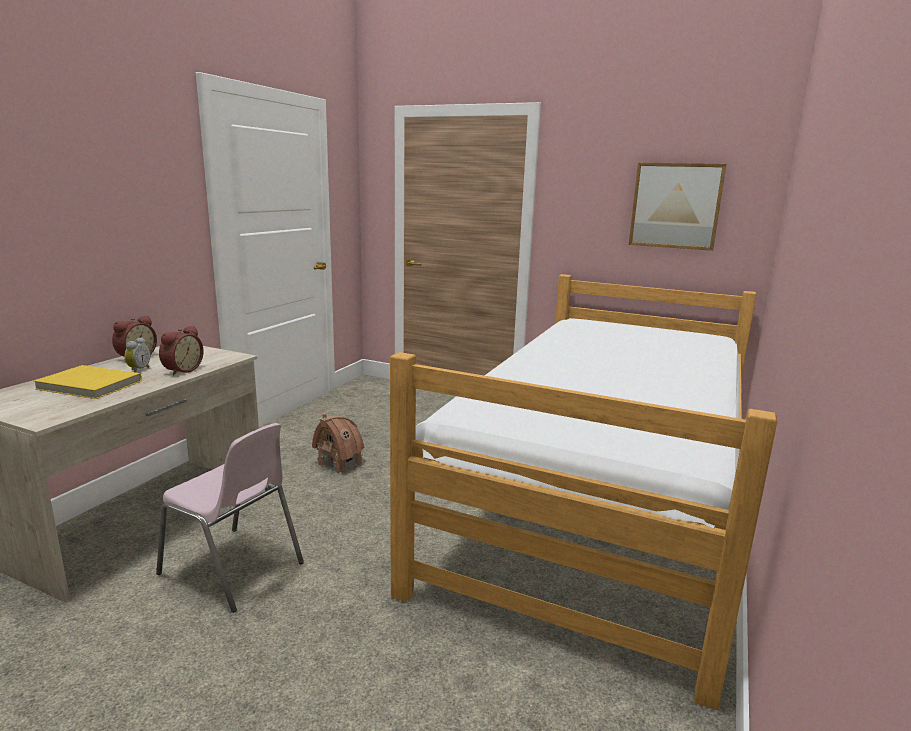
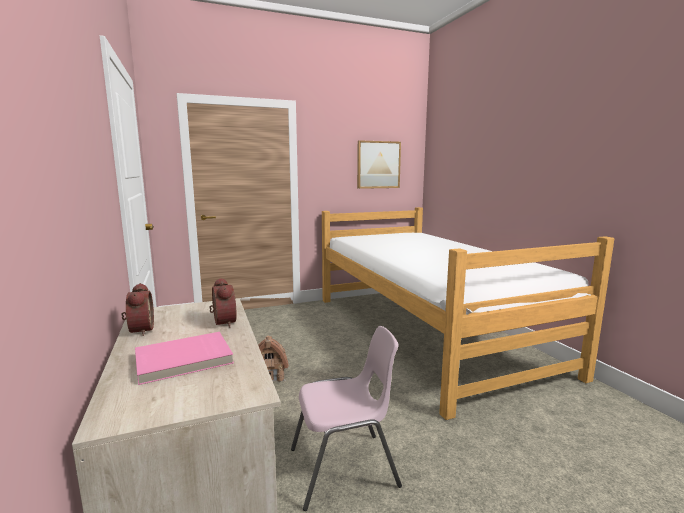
camera: 45 degrees left, 5 degrees down
(88, 385) = (184, 360): yellow book -> pink book
(138, 370) = (183, 336): alarm clock -> none

